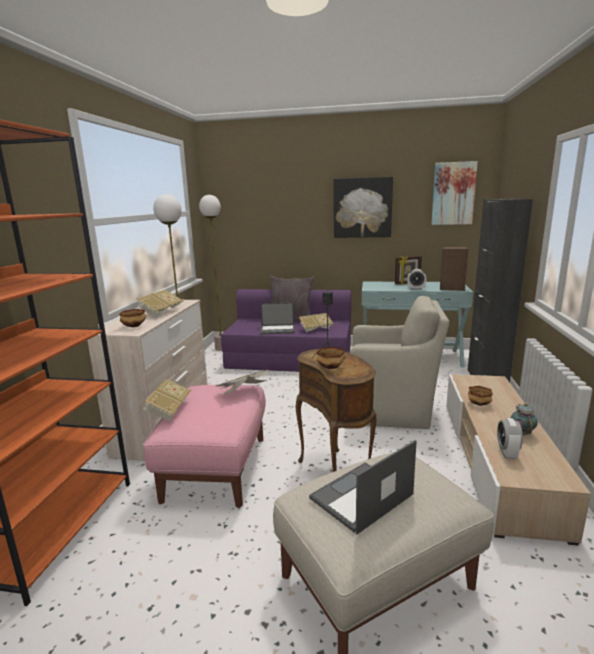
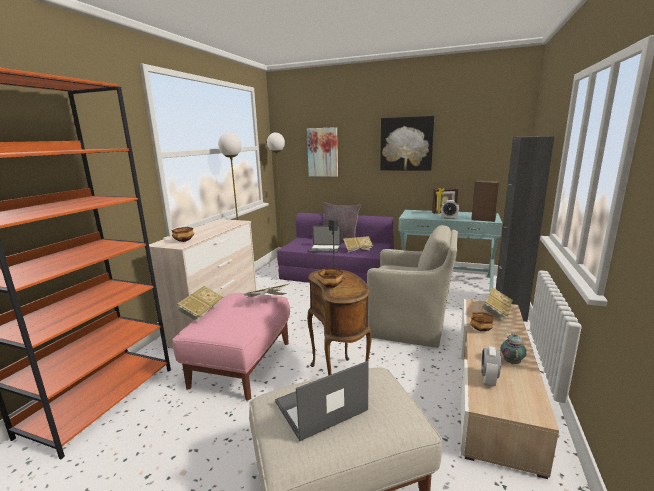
camera: 10 degrees right, 0 degrees up
(161, 312) = (212, 230): book -> book (496, 312)
(453, 193) = (491, 131): picture -> picture (323, 152)

